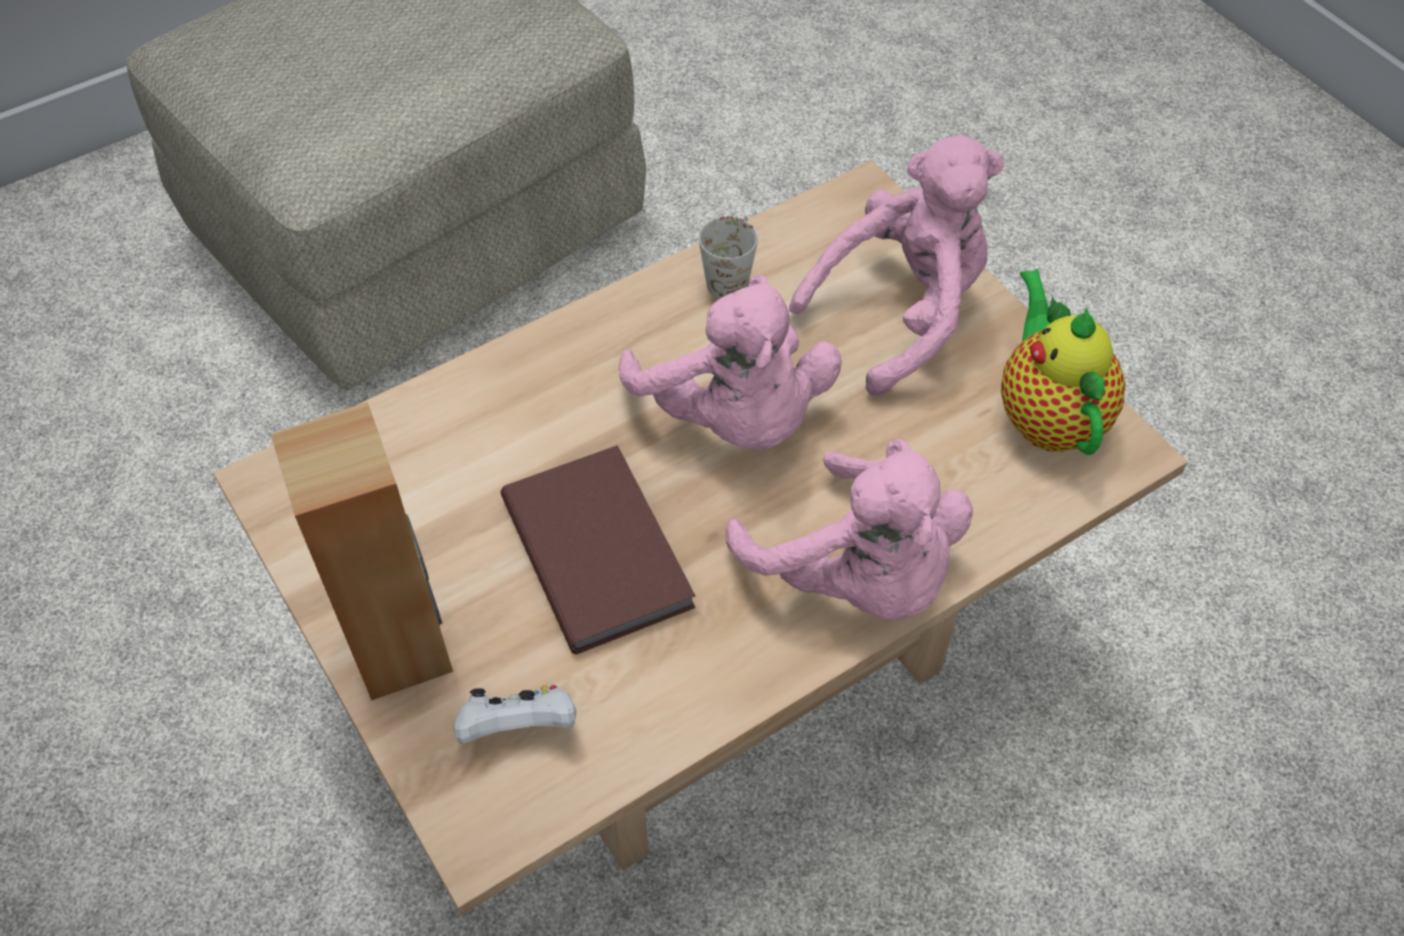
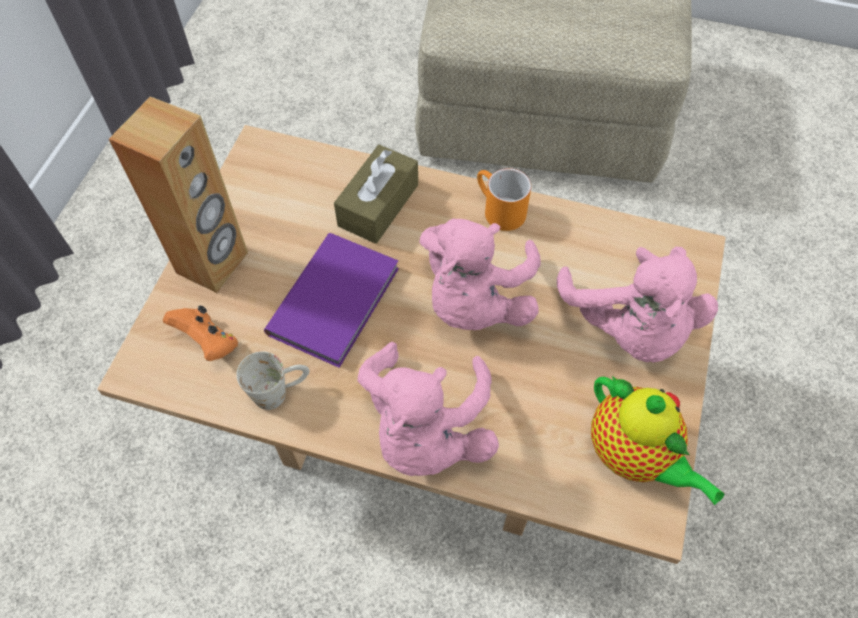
camera: 50 degrees right, 5 degrees up
(506, 417) = (378, 205): none -> brown tissue box
(519, 727) = (208, 342): white game controller -> orange game controller
(600, 548) = (338, 300): brown book -> purple book
(639, 313) = (497, 210): none -> orange mug
(731, 275) = (567, 230): white mug -> white mug (280, 391)
(902, 312) = (629, 328): pink plush toy -> pink plush toy turned 60 degrees clockwise
(1048, 415) = (634, 455): teapot -> teapot turned 105 degrees clockwise

